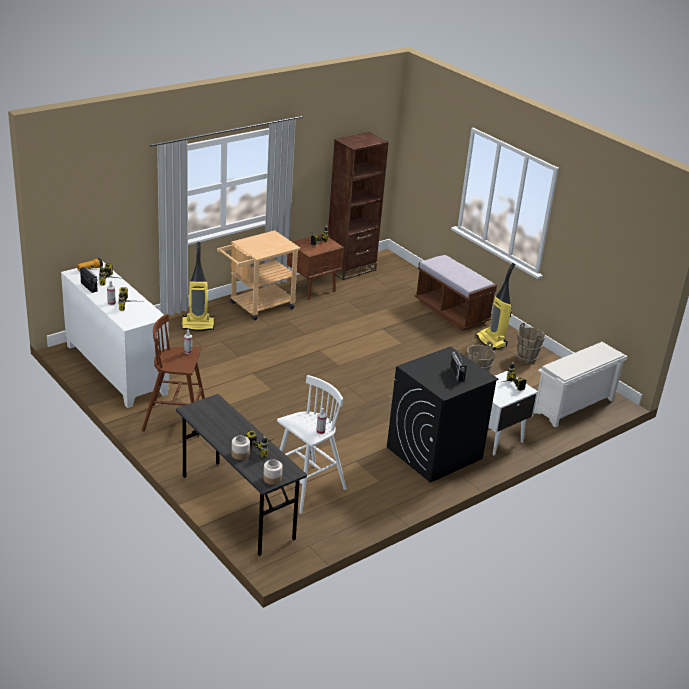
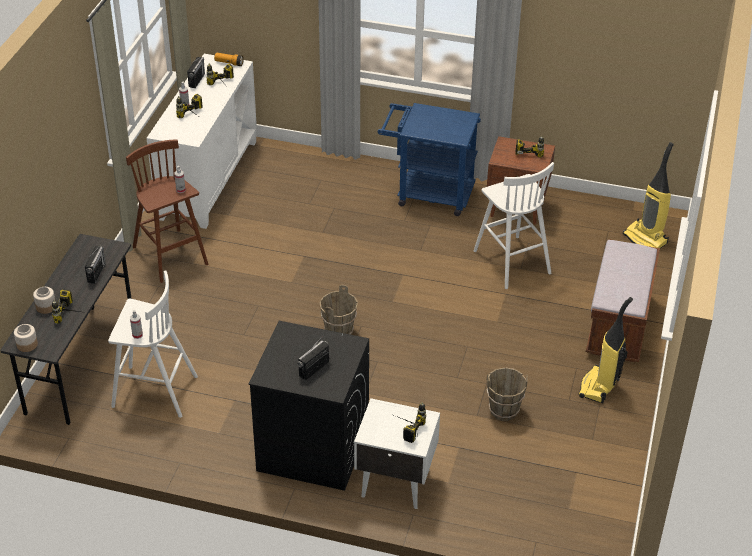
camera: 55 degrees right, 10 degrees up
(198, 325) = (343, 179): vacuum cleaner -> vacuum cleaner (646, 239)
(231, 419) = (96, 273): none -> radio
(257, 307) = (428, 194): beige cart -> blue cart
(350, 269) = (599, 209): brown bookcase -> none
(356, 313) = (511, 261): none -> white stool
(526, 358) = (601, 432): brown bucket -> brown bucket (339, 332)
(573, 407) = (545, 520): white shoe rack -> none

